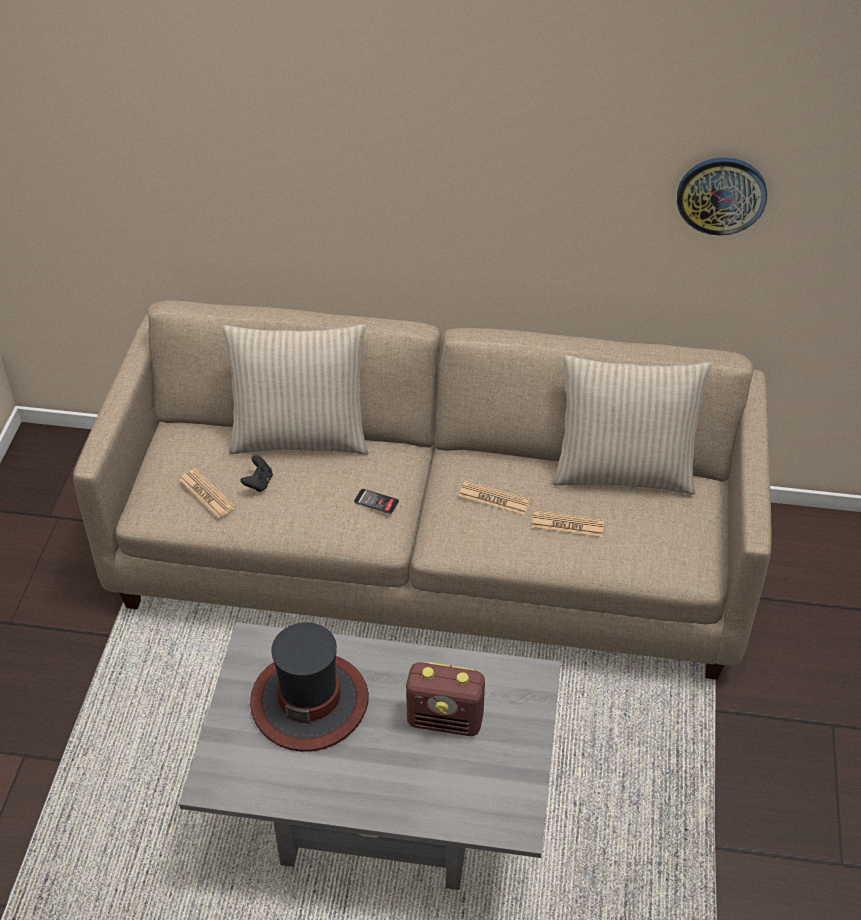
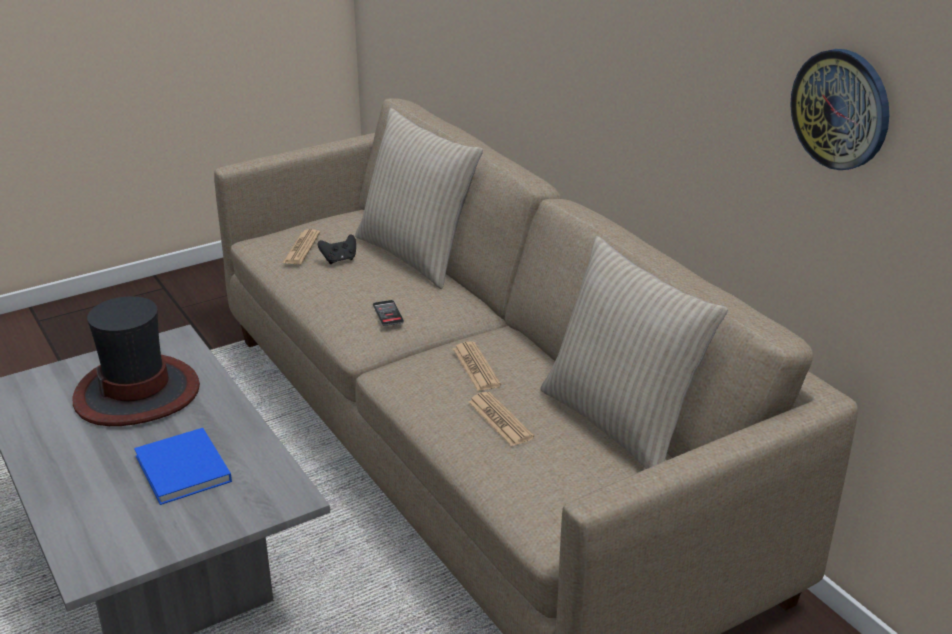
camera: 50 degrees right, 15 degrees down
(446, 720) = (184, 470): radio -> blue book

